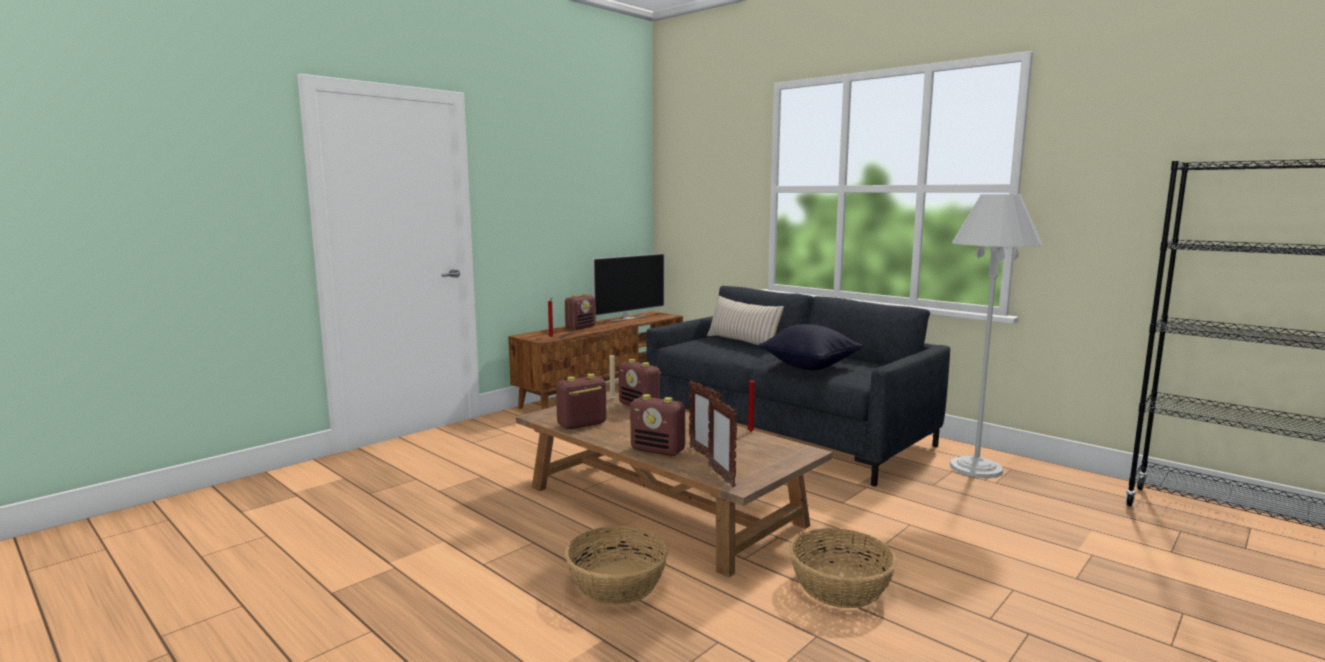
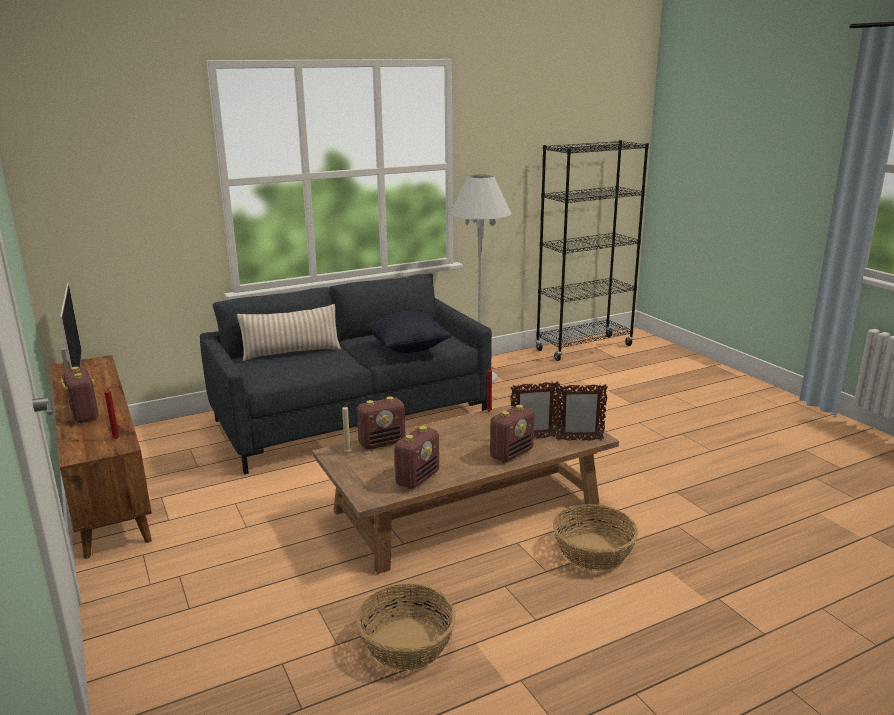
camera: 70 degrees left, 10 degrees up
(581, 424) = (417, 478): radio -> radio turned 135 degrees counterclockwise
(839, 586) = (621, 469): basket -> basket (406, 644)

